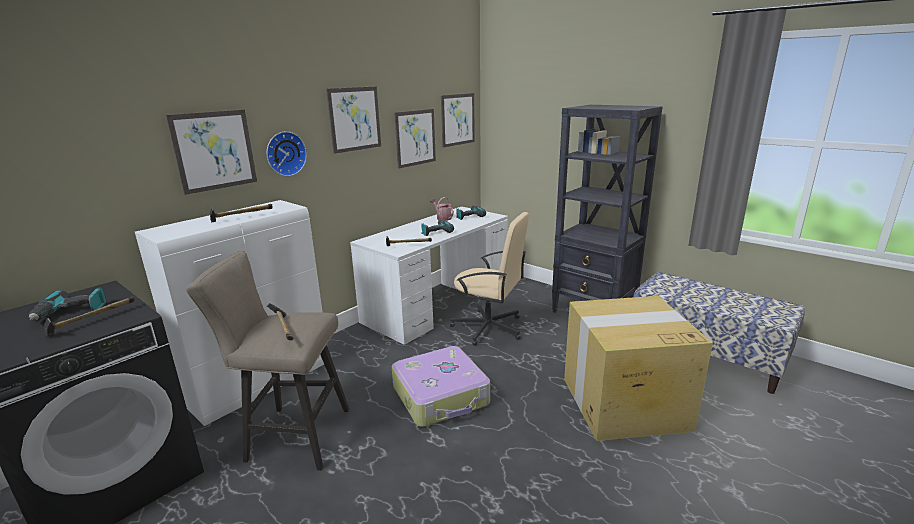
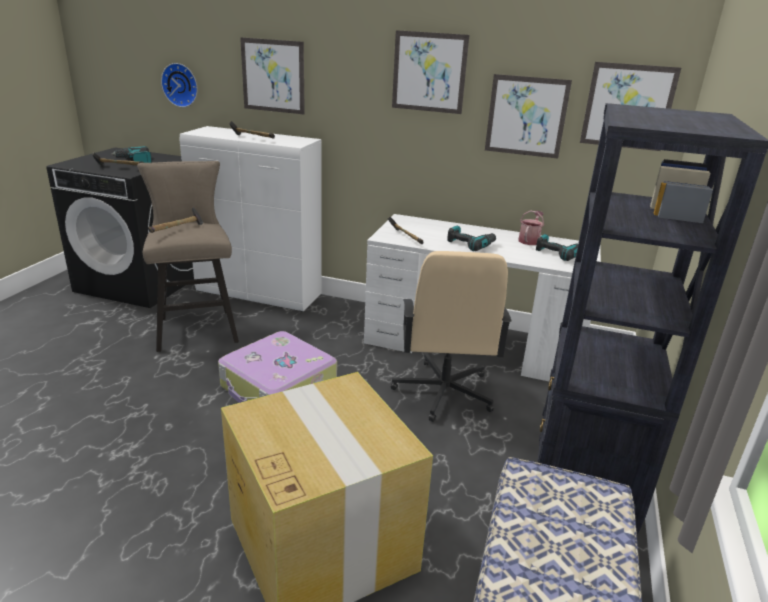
camera: 65 degrees right, 5 degrees up
(285, 153) = (336, 94): wall clock -> wall clock (181, 85)

